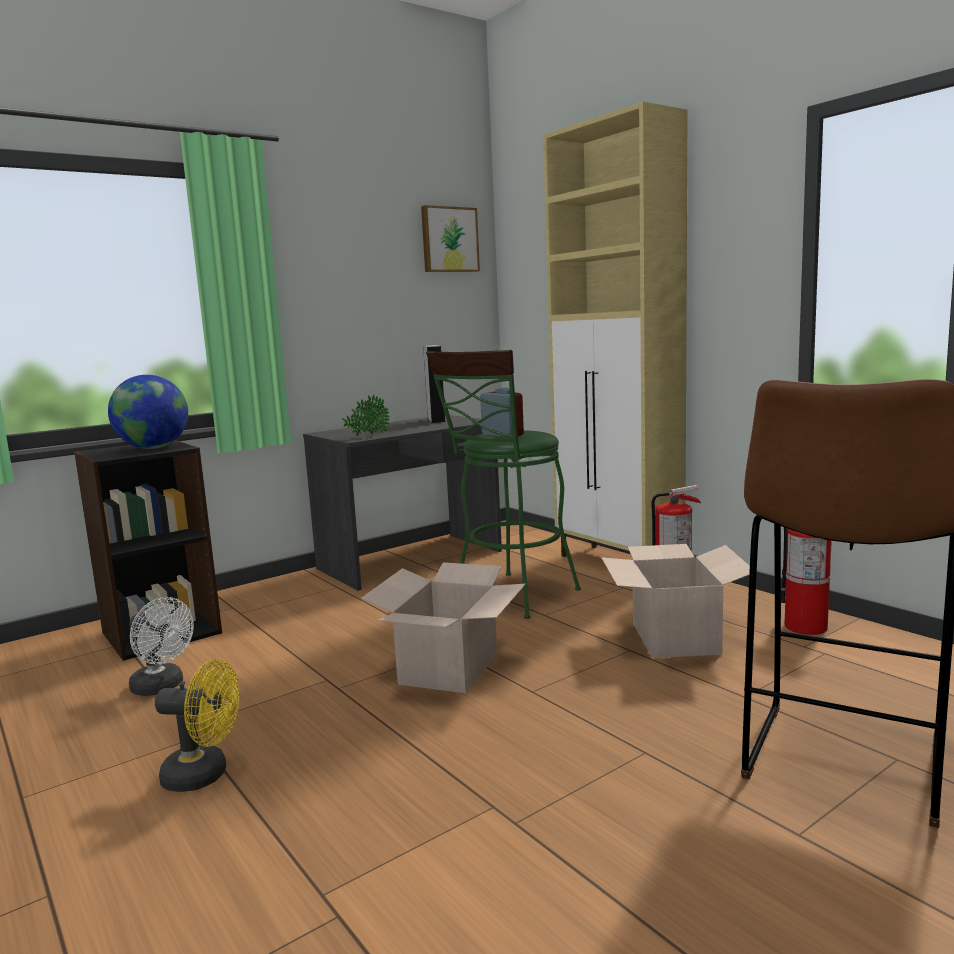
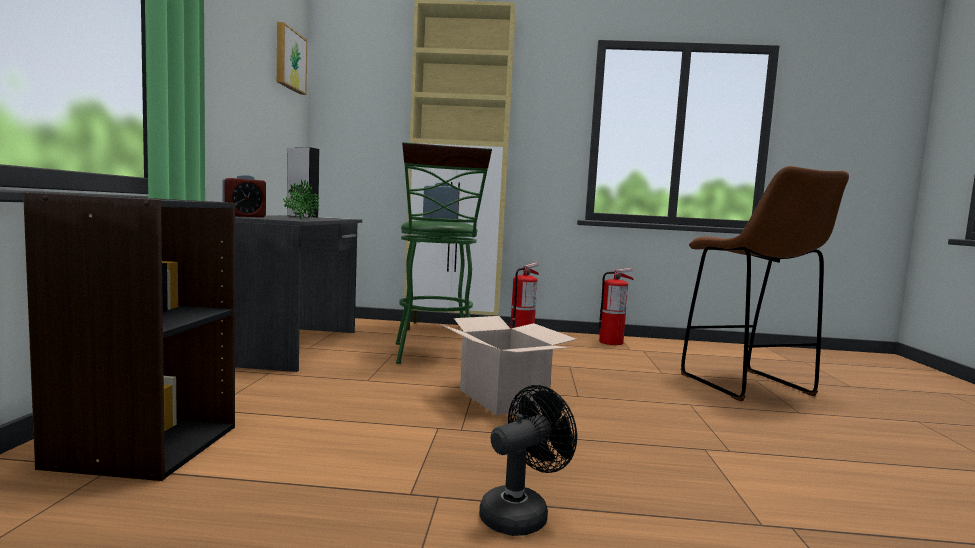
camera: 50 degrees left, 5 degrees down
(153, 448) = (165, 199): globe -> none
(162, 687) = (290, 481): white fan -> none
(205, 775) = (521, 513): yellow fan -> black fan
(342, 431) = (244, 216): none -> alarm clock
(676, 638) = (575, 357): cardboard box -> none

